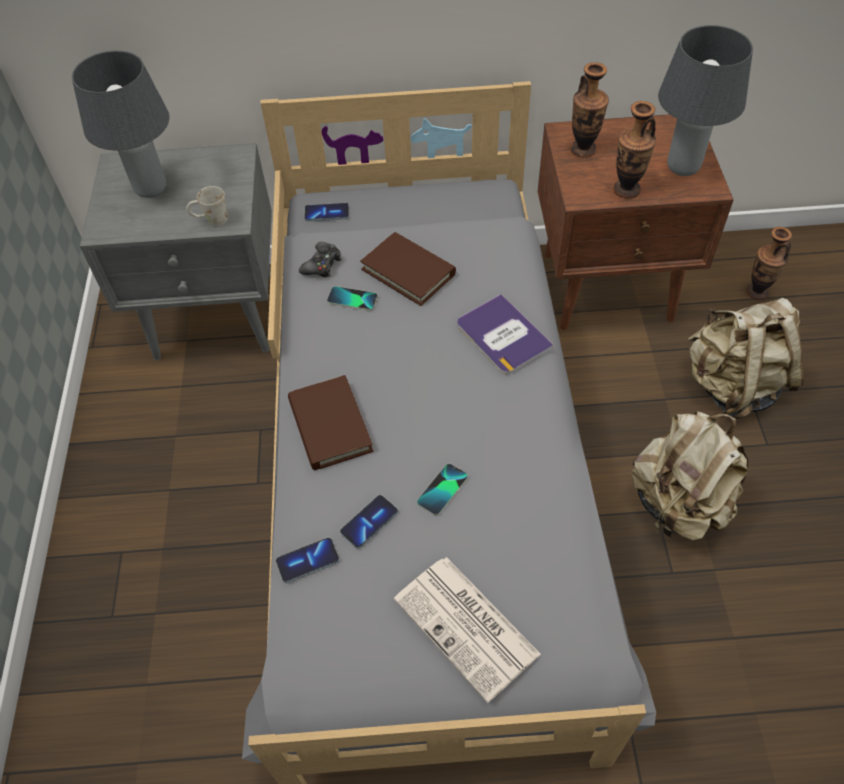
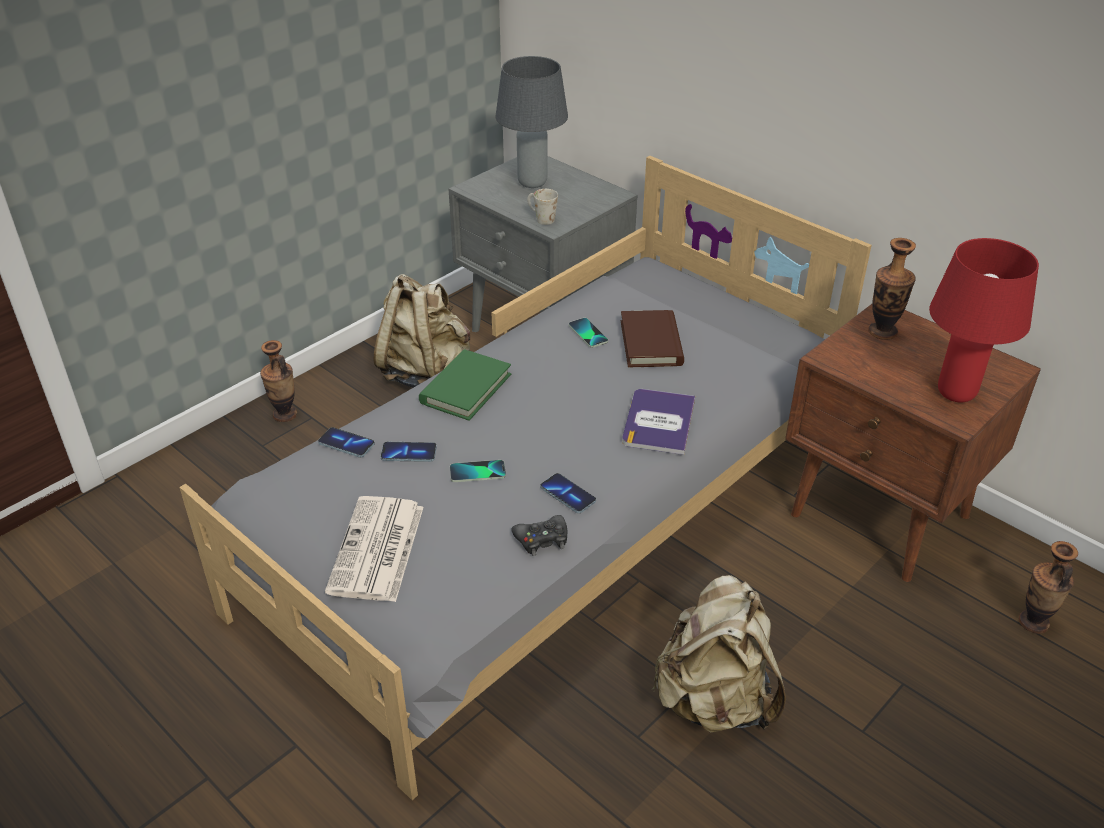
camera: 45 degrees right, 15 degrees down
(322, 265) = (599, 303): black game controller -> black game controller (542, 540)
(327, 213) = (649, 277): phone -> phone (567, 494)
(330, 425) = (465, 388): brown book -> green book
(626, 189) = (876, 376): vase -> vase (285, 414)
(684, 167) = (957, 394): grey table lamp -> red table lamp
(732, 386) = (893, 666): beige backpack -> beige backpack (426, 373)

